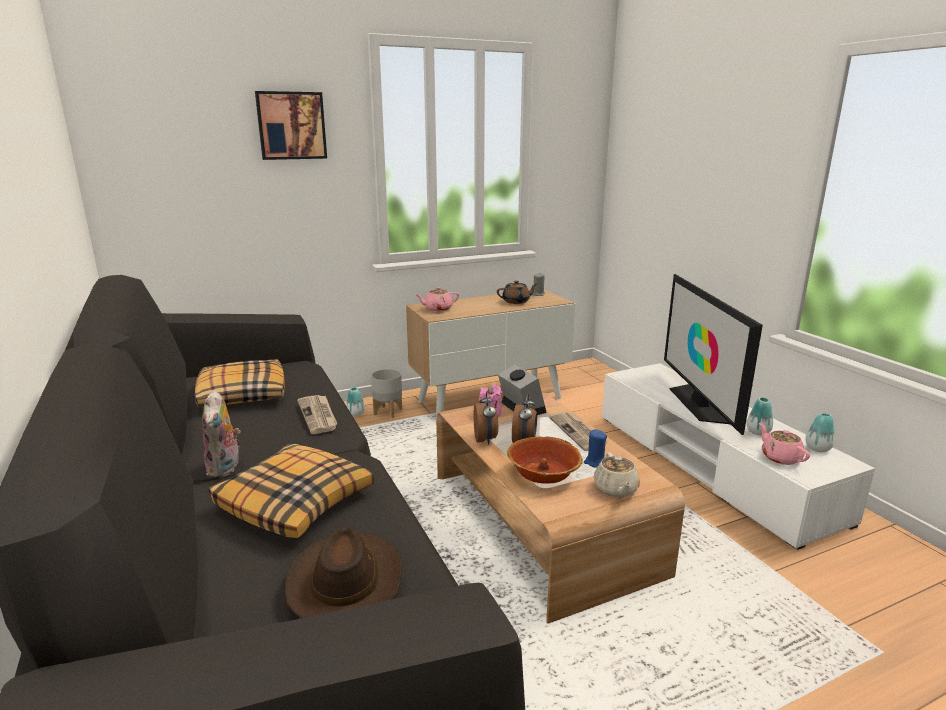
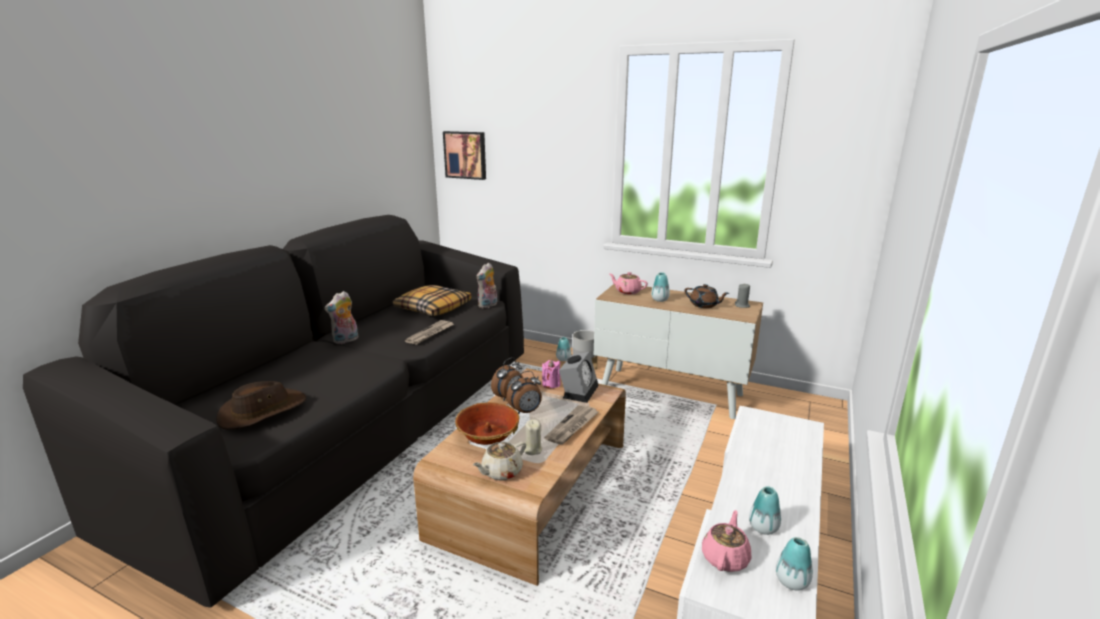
camera: 50 degrees right, 0 degrees up
(291, 126) = (554, 123): picture -> picture (466, 155)
(296, 502) = (329, 369): pillow -> none
(306, 368) = (488, 305): none -> plush toy
(478, 307) = (660, 300): none -> vase
(595, 462) = (532, 449): blue candle -> beige candle
(699, 403) = (767, 473): television -> none

